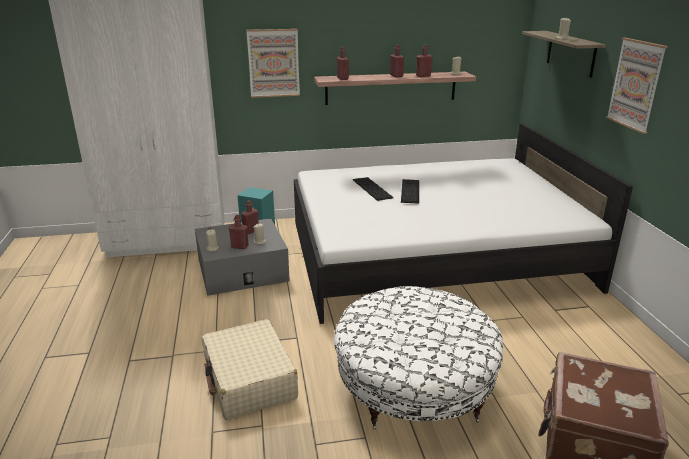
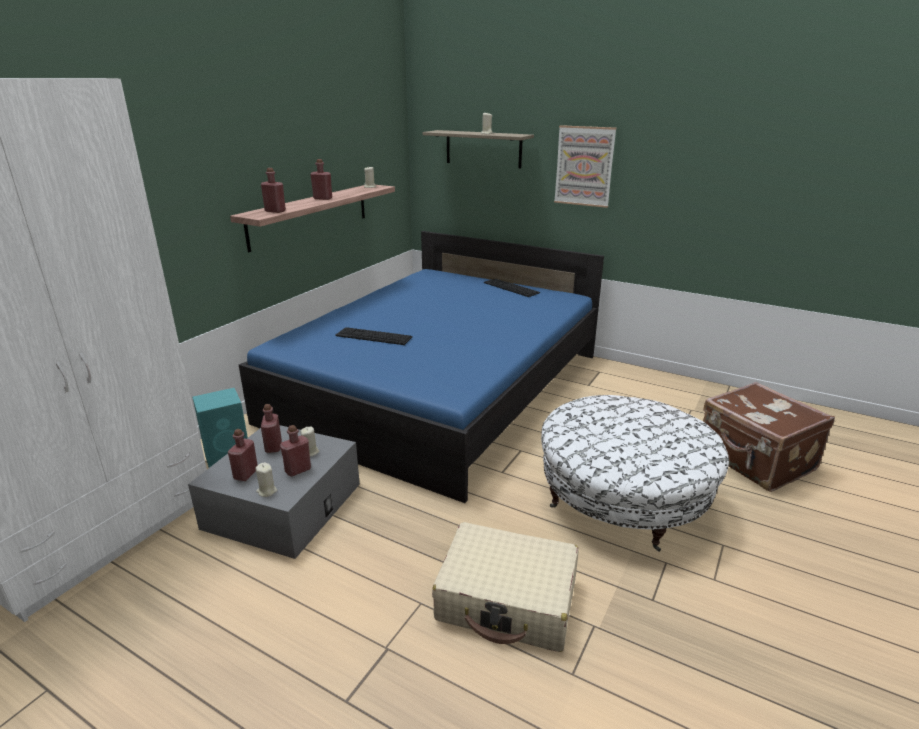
camera: 50 degrees left, 0 degrees up
(273, 63) = (177, 204): picture -> none
(410, 191) = (413, 325): keyboard -> keyboard (511, 287)
(423, 76) = (348, 194): red bottle -> red bottle (246, 474)
(433, 254) = (439, 387): white bed -> blue bed

